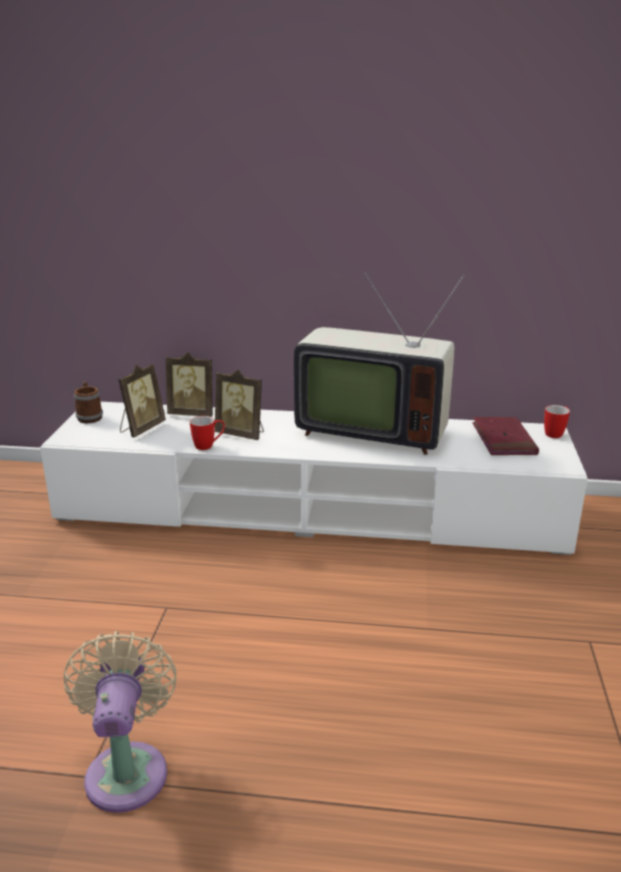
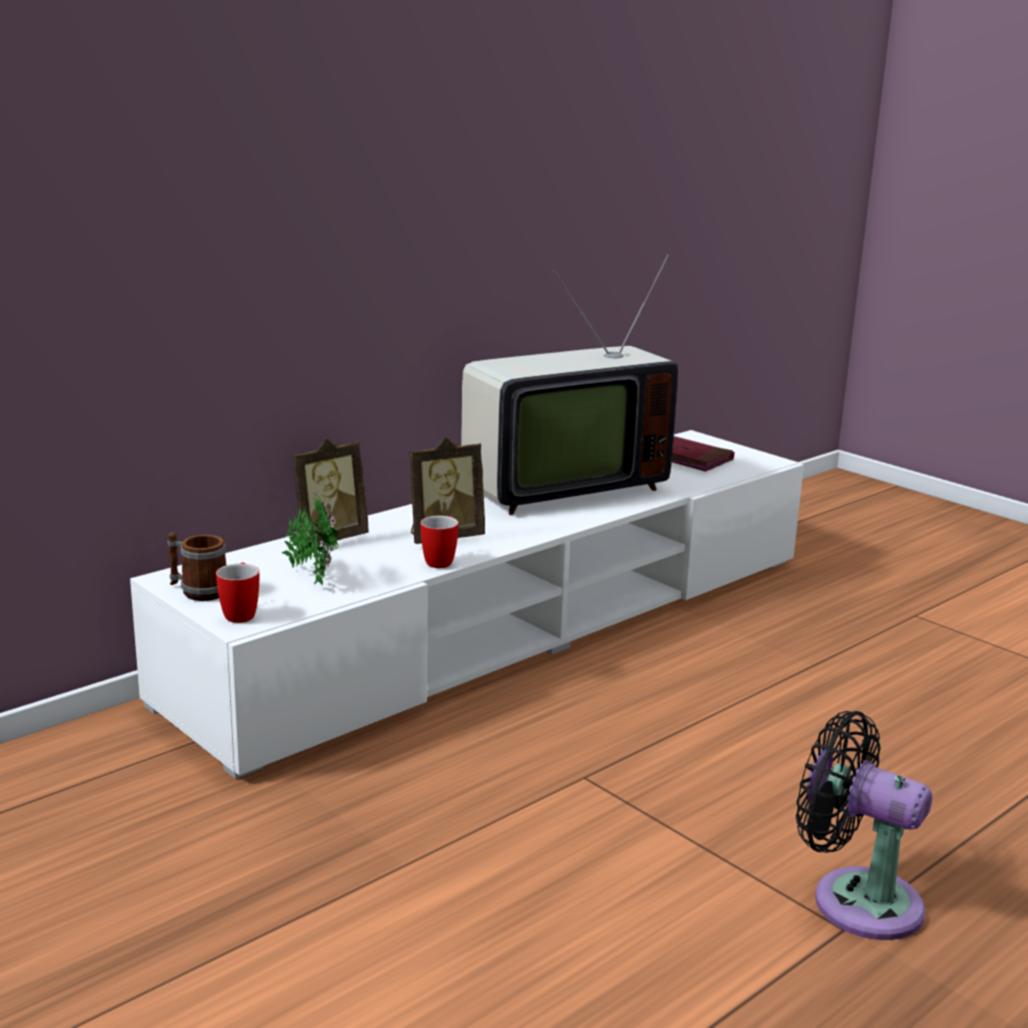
camera: 50 degrees left, 5 degrees down
(127, 769) = (856, 899): beige fan -> black fan
(141, 429) = (311, 576): picture frame -> potted plant
(556, 433) = (704, 438): mug -> mug (241, 613)

